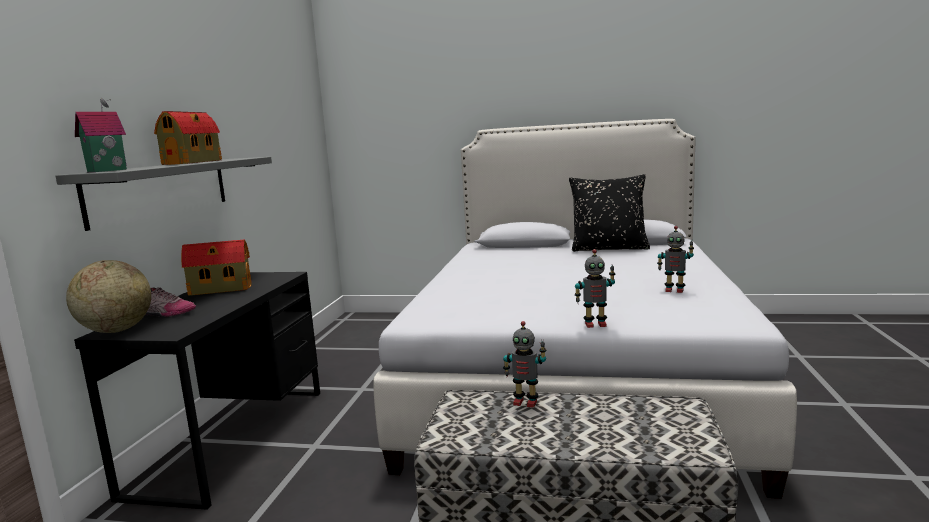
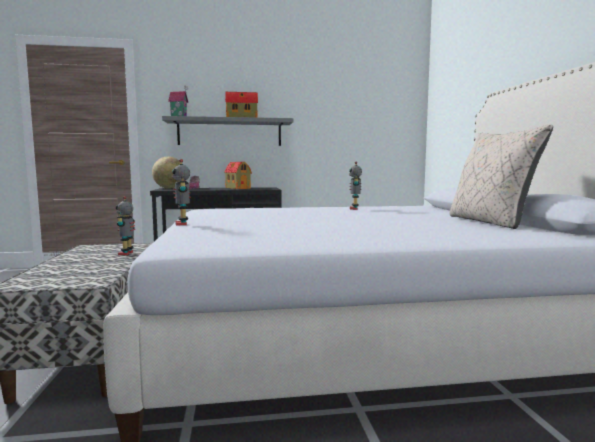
camera: 70 degrees right, 5 degrees down
(609, 248) = (490, 222): black pillow -> beige pillow
(674, 290) = (299, 234): toy robot -> toy robot (354, 209)

